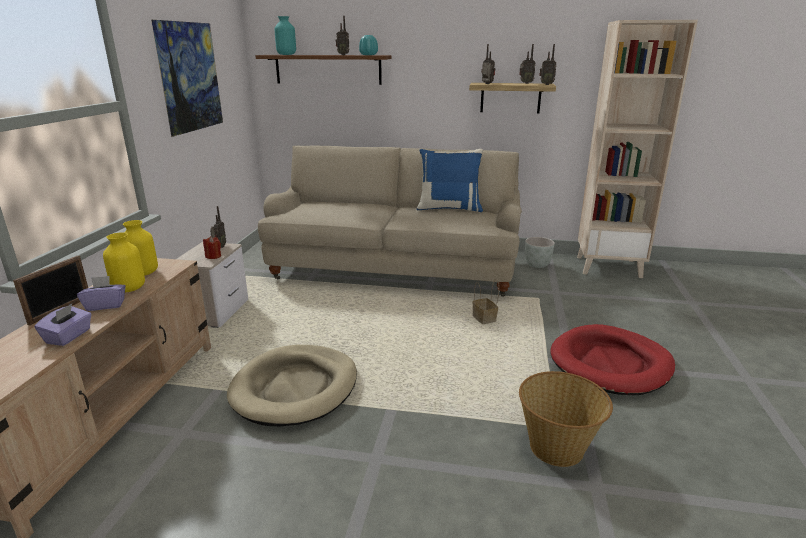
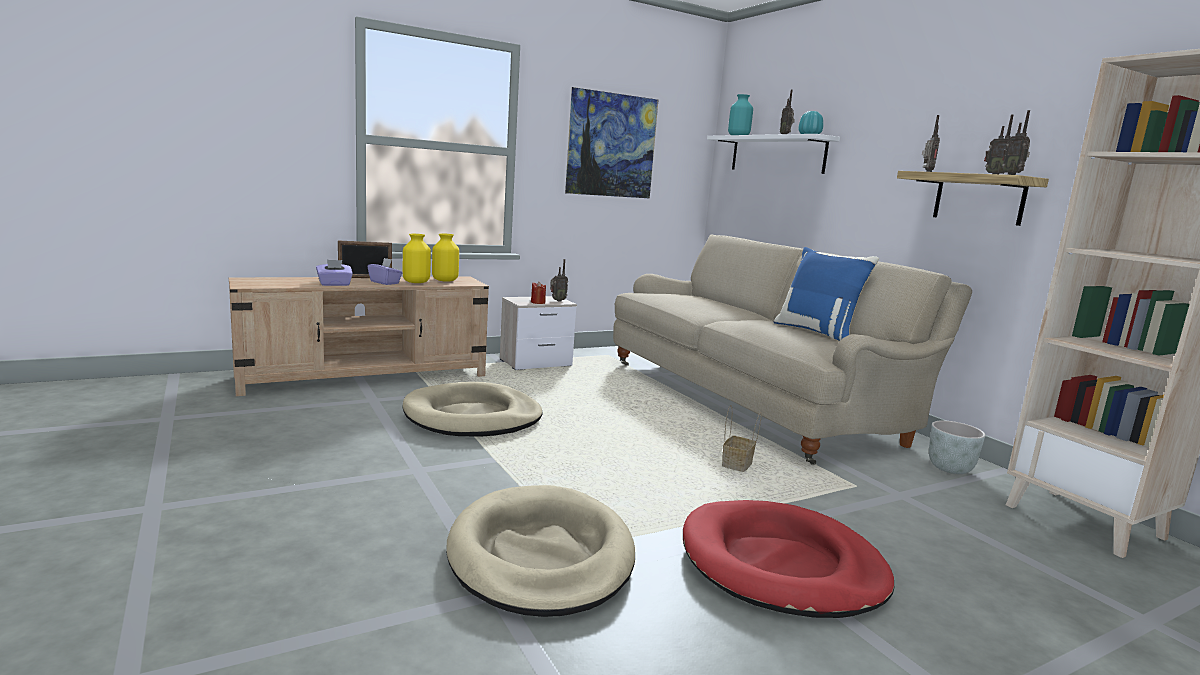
camera: 50 degrees right, 10 degrees down
(328, 69) = (777, 154): brown shelf -> white shelf
(557, 447) = (541, 556): basket -> beige dog bed

